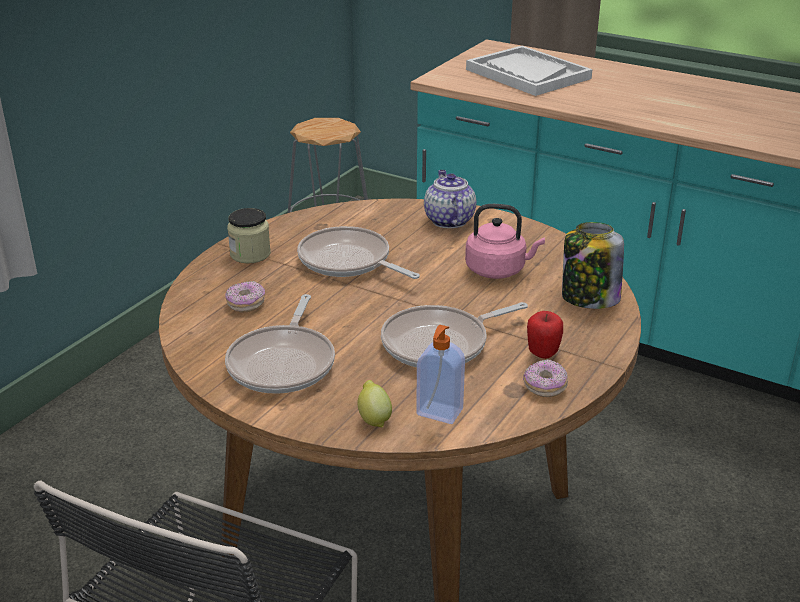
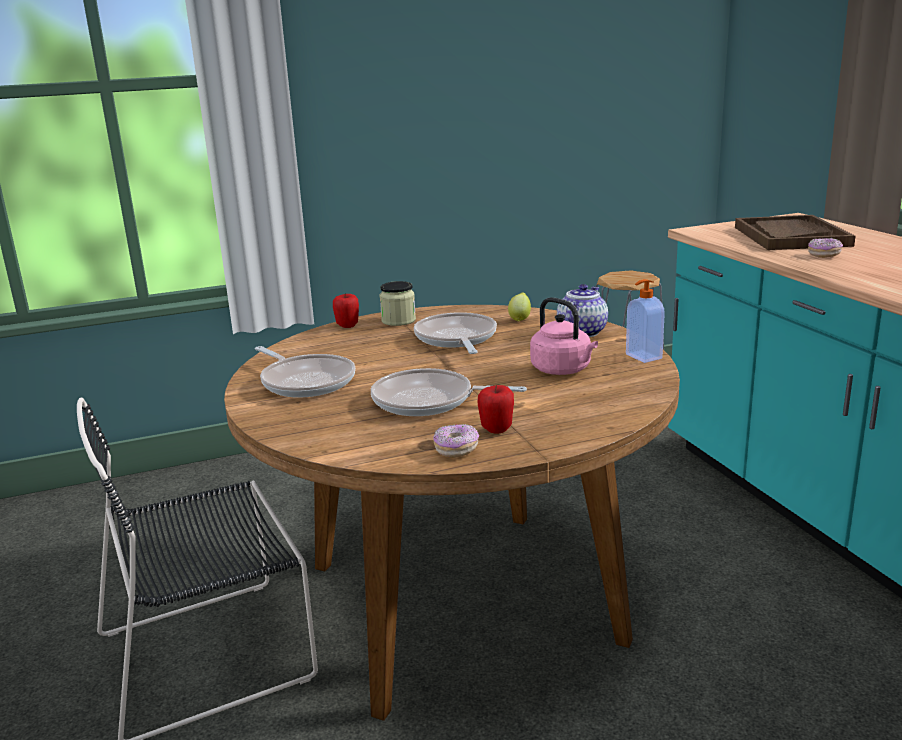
camera: 40 degrees right, 10 degrees down
(205, 277) = (347, 326): none -> apple
(246, 304) = (344, 345): donut -> donut (824, 255)
(284, 363) = (305, 381): frying pan -> frying pan turned 90 degrees counterclockwise
(374, 419) = (300, 428): lemon -> lemon (520, 319)
(439, 413) = (348, 439): soap dispenser -> soap dispenser (642, 357)
(527, 74) = (790, 236): white tray -> brown tray
(589, 298) = (608, 407): jar -> none

